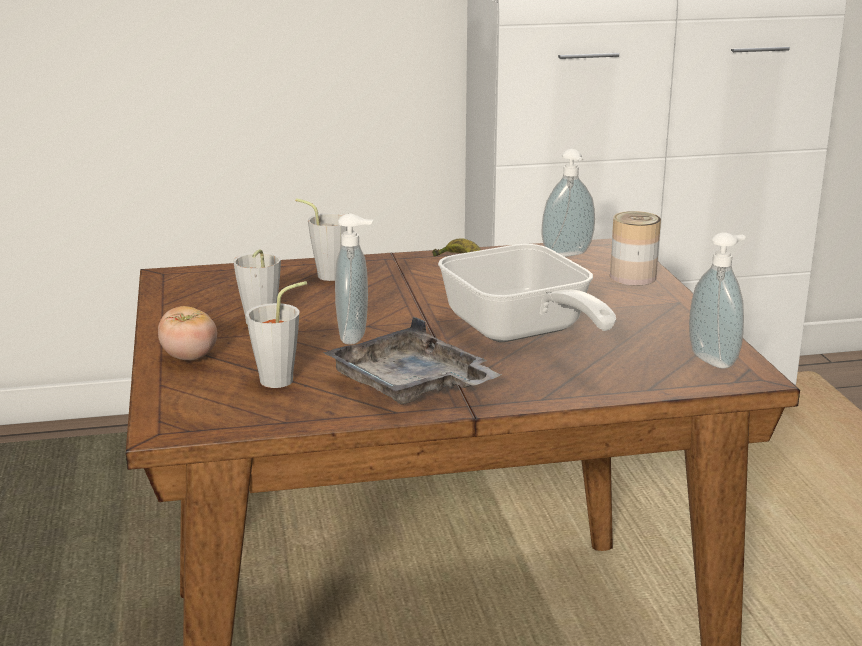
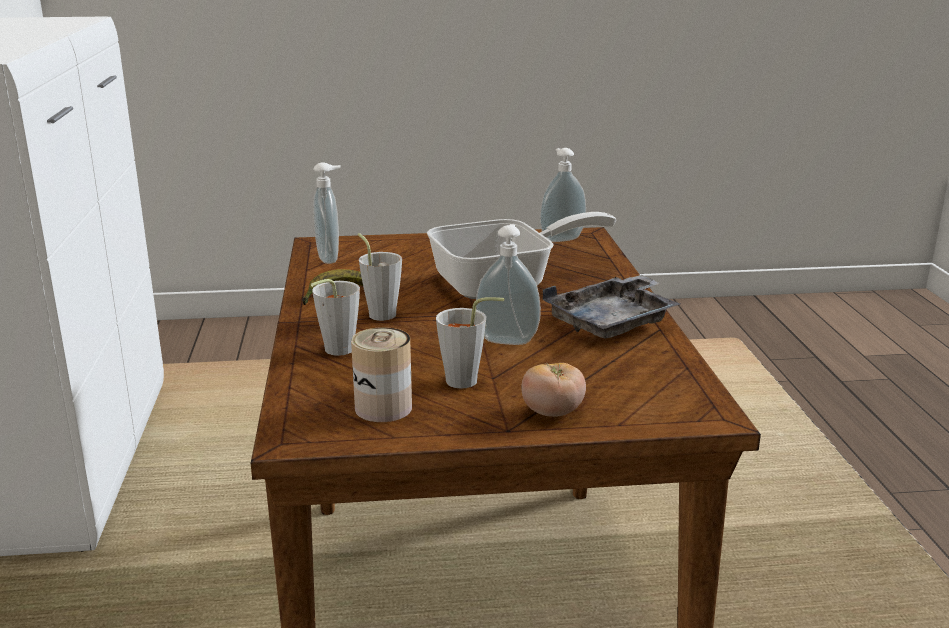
camera: 85 degrees left, 0 degrees up
(284, 378) = (602, 368): grey cup -> grey cup (380, 313)
(632, 277) = (395, 244): can -> can (383, 408)

